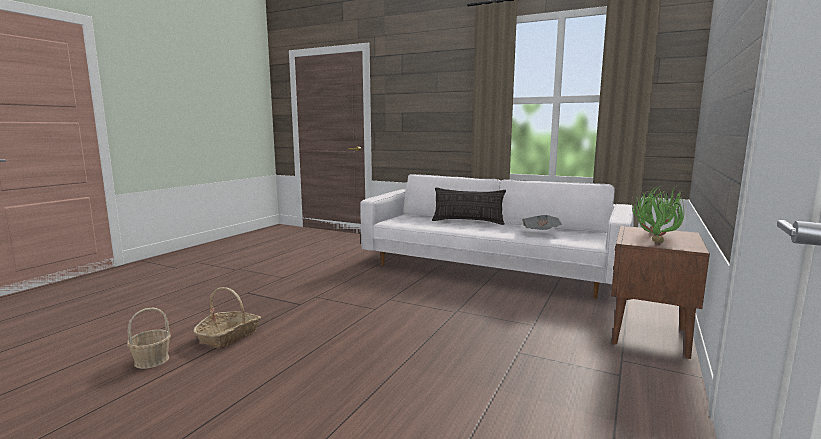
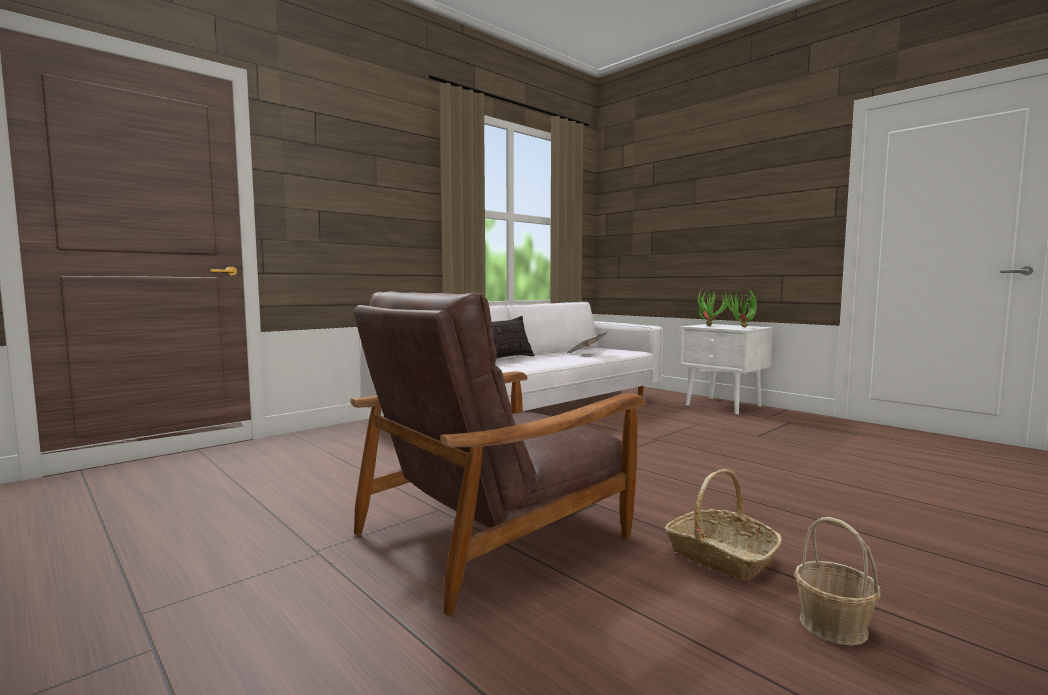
camera: 70 degrees left, 5 degrees down
(255, 290) = (495, 534): none -> brown armchair
(648, 336) = (723, 406): brown nightstand -> white nightstand

